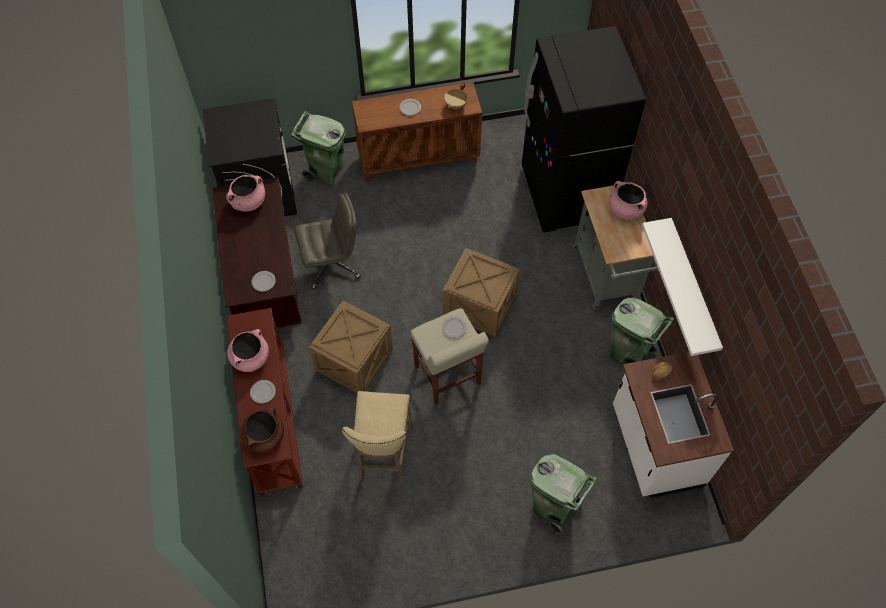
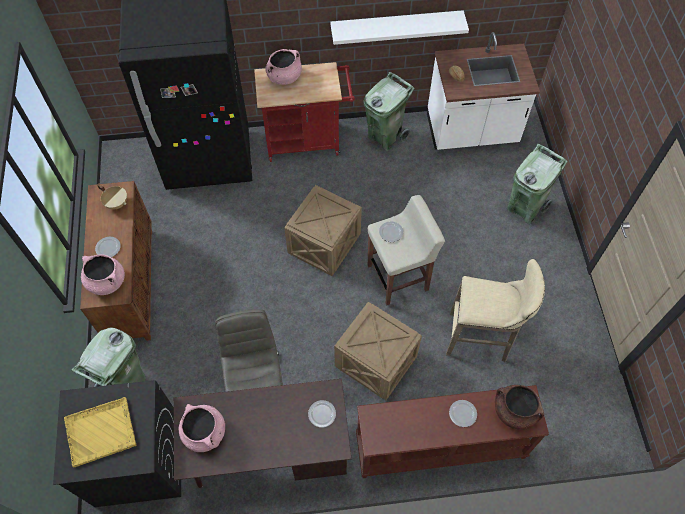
camera: 85 degrees left, 0 degrees up
(240, 129) = (101, 432): none -> yellow tray
(250, 358) = (420, 427): pink cooking pot -> pink cooking pot (106, 282)
(606, 278) = (307, 141): grey cart -> red cart

